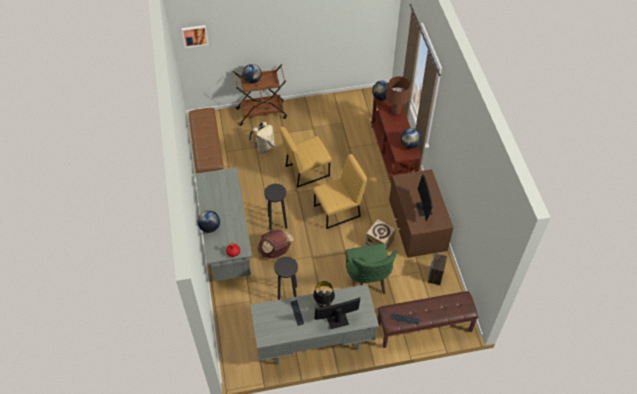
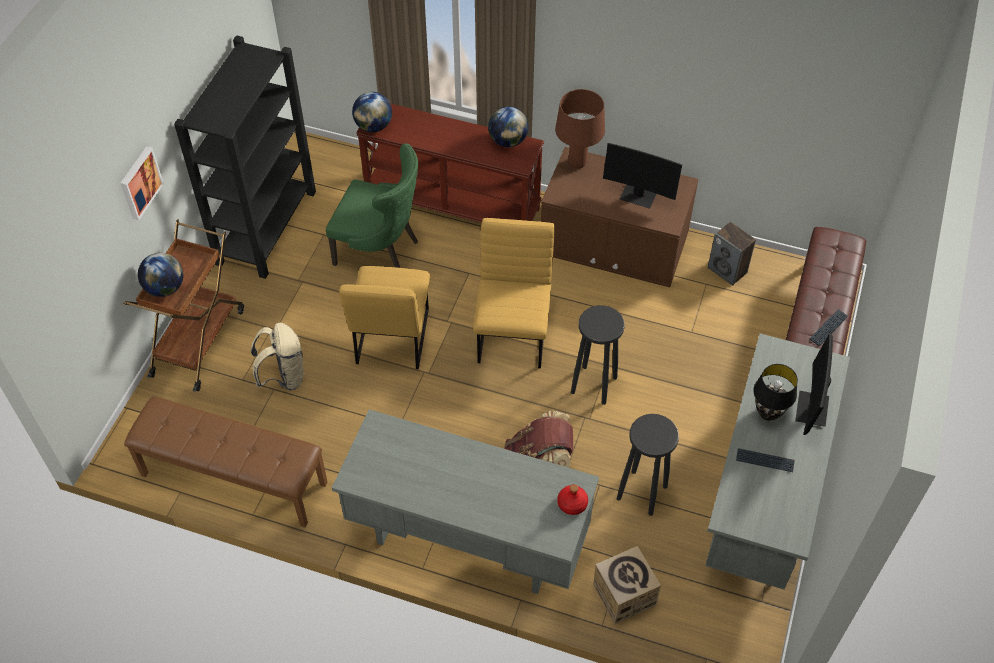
camera: 60 degrees left, 0 degrees up
(195, 35) = (42, 283): picture -> picture (139, 182)
(210, 227) = (488, 519): globe -> none
(277, 222) = (475, 435): black stool -> black stool (594, 385)
(332, 103) = (266, 227): none -> black bookcase
(368, 281) = (683, 361): green chair -> green chair (380, 250)
(379, 242) = (616, 308): cardboard box -> cardboard box (624, 595)
(396, 112) = (424, 124): brown table lamp -> brown table lamp (578, 163)

